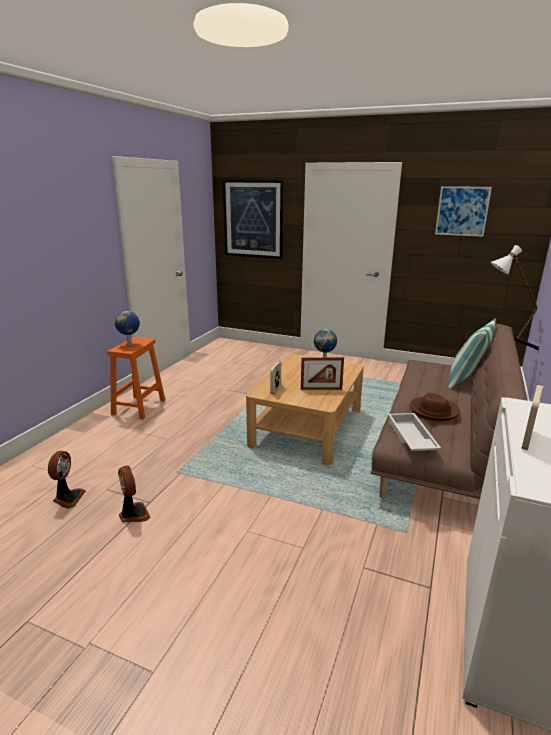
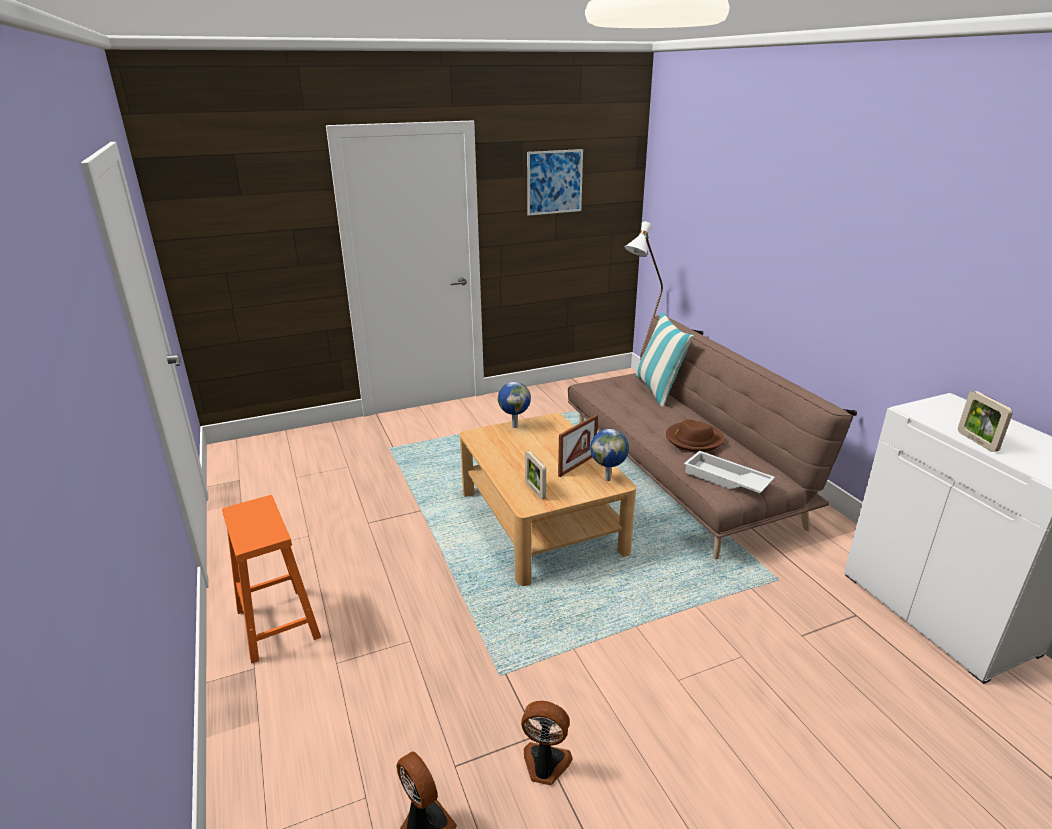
camera: 45 degrees left, 5 degrees up
(130, 344) = (251, 524): globe -> globe (608, 479)
(253, 219) = (241, 227): picture -> none

